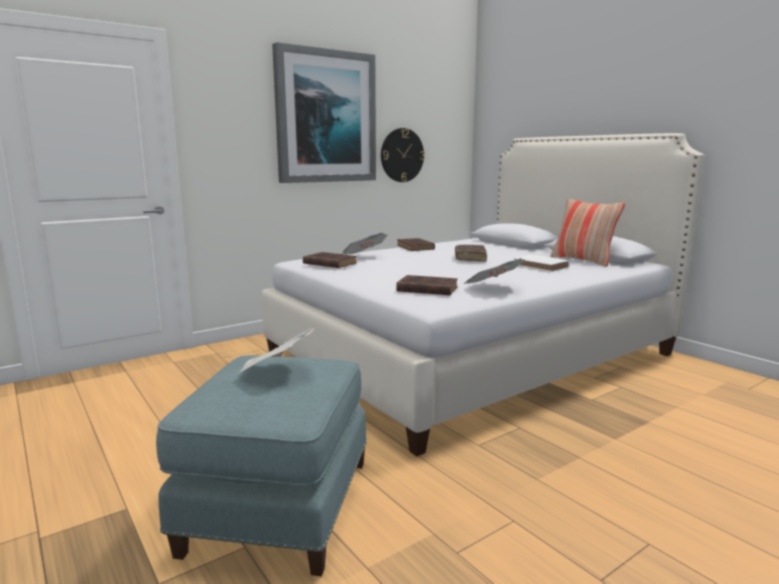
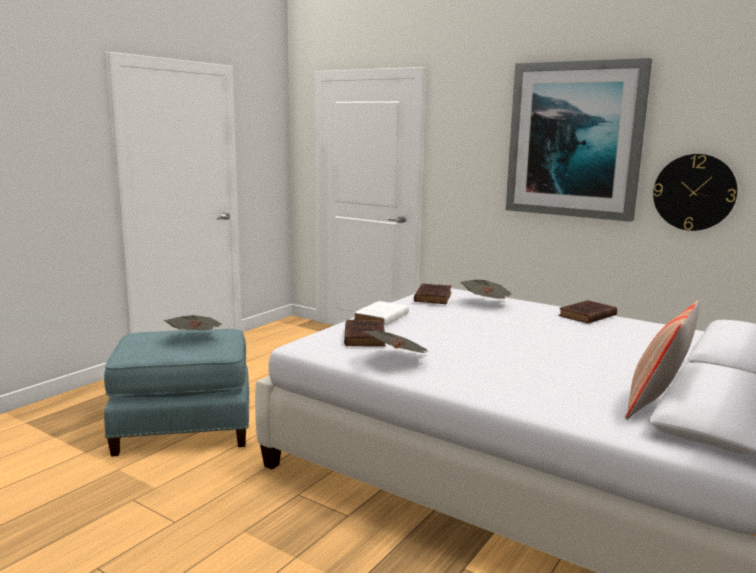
camera: 70 degrees right, 0 degrees up
(470, 258) = (553, 341): brown book -> none
(542, 267) = (558, 379): white book -> white book (380, 317)

